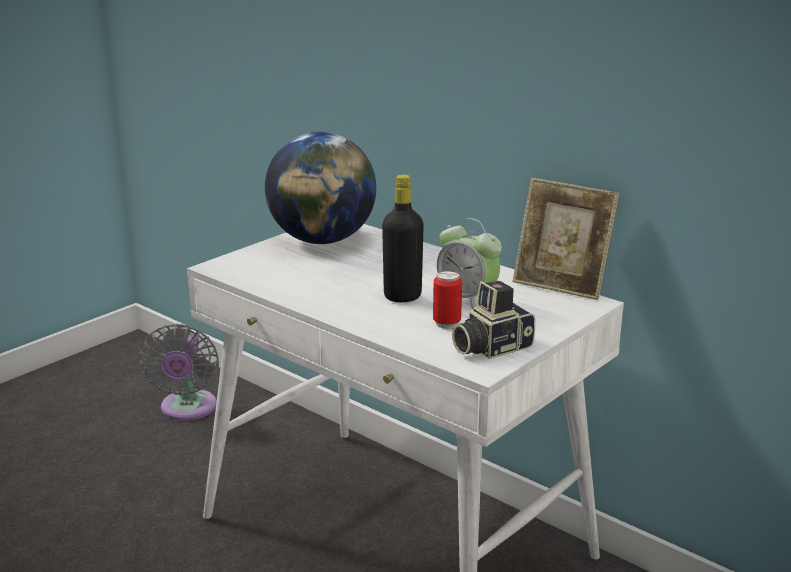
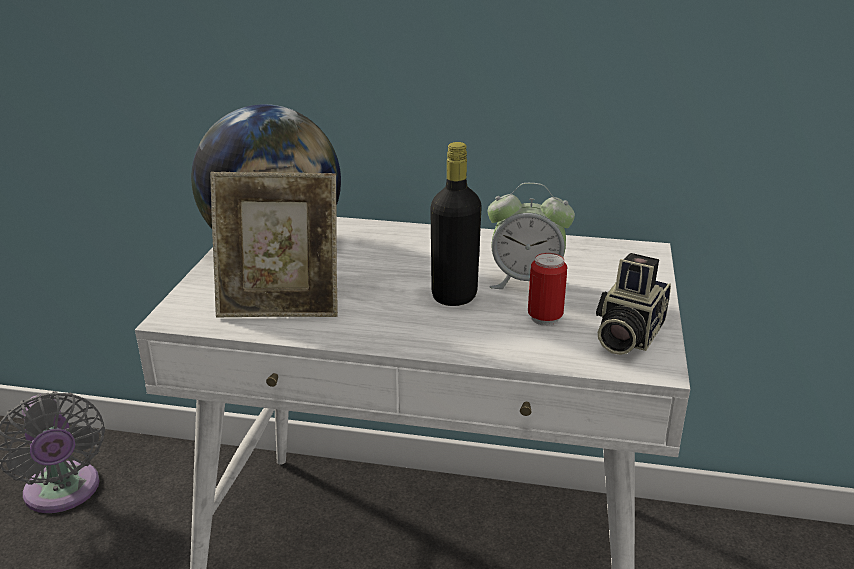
camera: 30 degrees left, 5 degrees up
(561, 285) = (592, 239): picture frame -> picture frame (281, 306)

